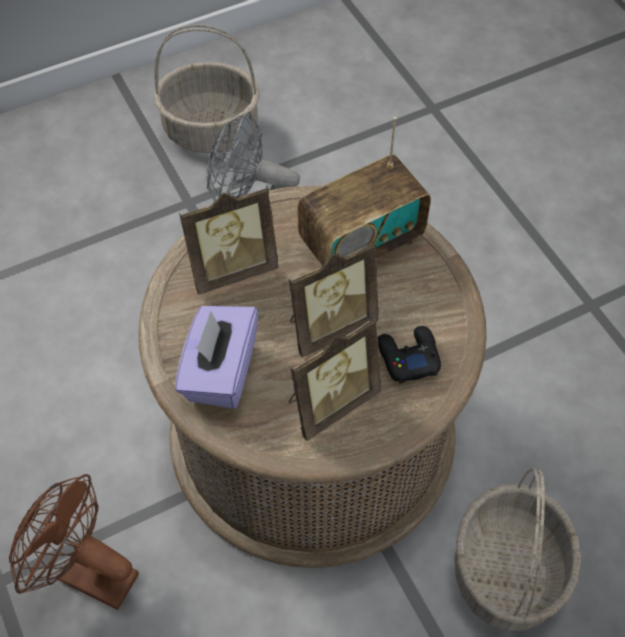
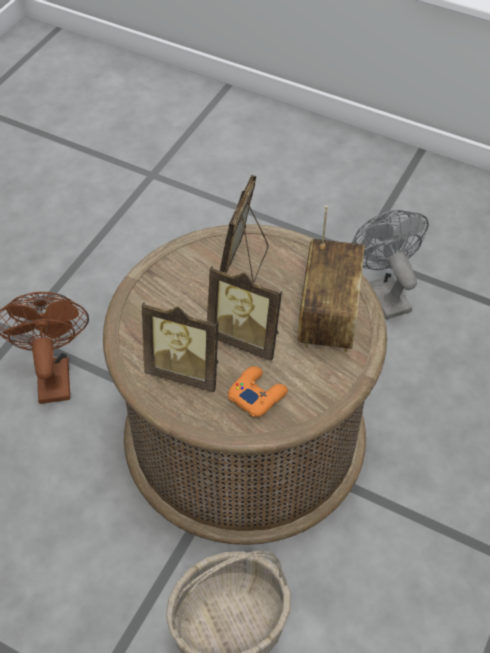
camera: 55 degrees right, 5 degrees down
(212, 129) = (432, 226): basket -> none
(220, 371) = (162, 301): purple tissue box -> none
(232, 268) = (245, 262): picture frame -> picture frame turned 75 degrees clockwise
(361, 244) = (328, 318): radio -> radio turned 105 degrees counterclockwise
(407, 357) = (257, 394): black game controller -> orange game controller

